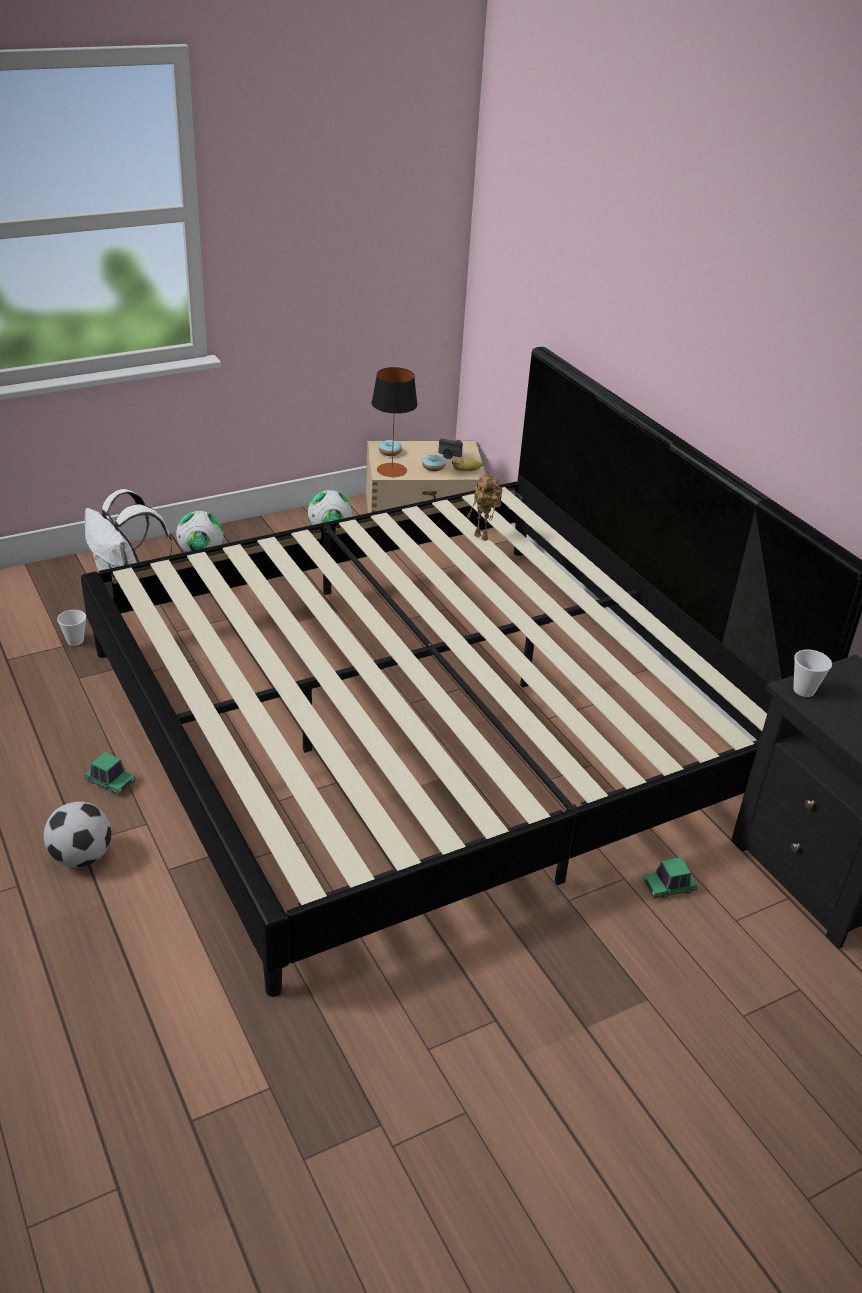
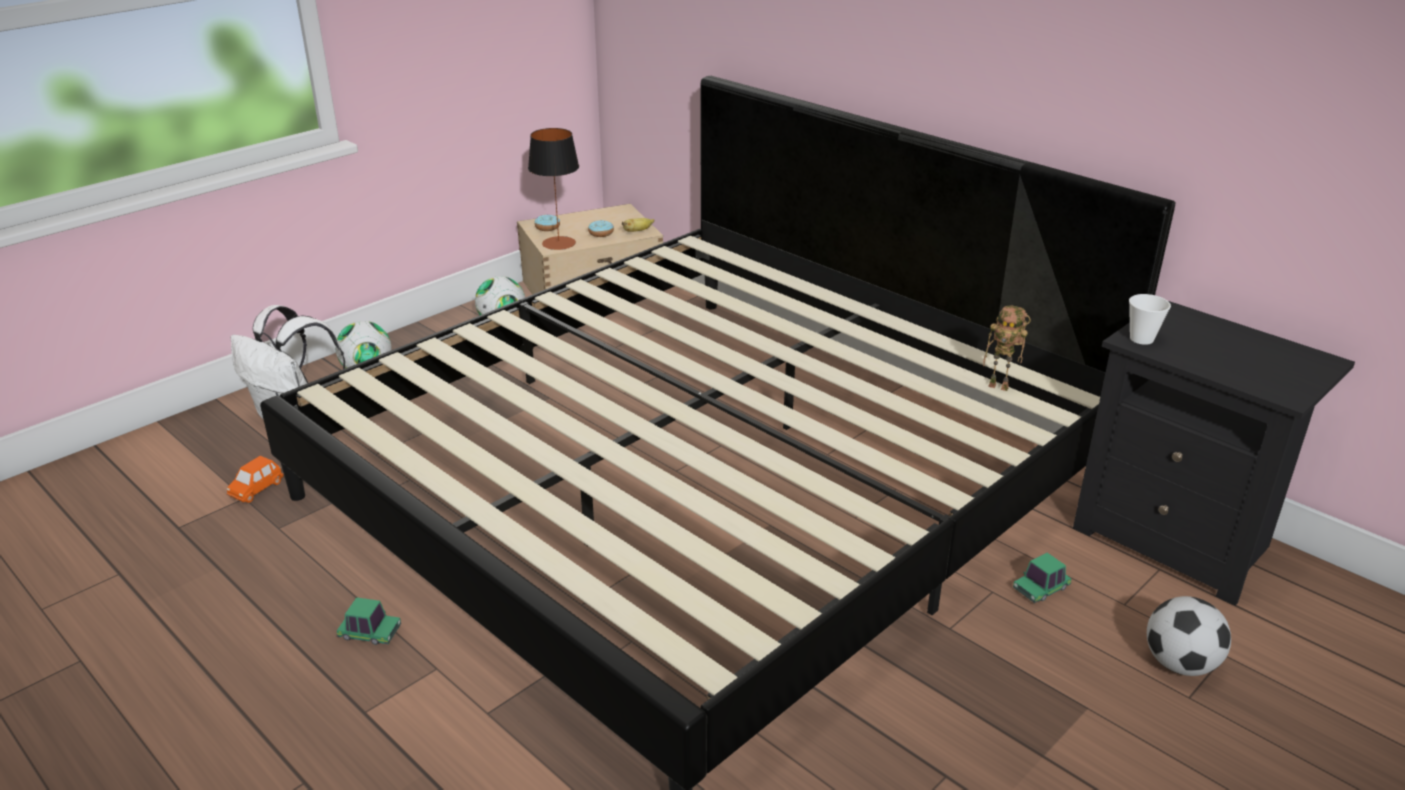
camera: 15 degrees left, 5 degrees down
(75, 641) = (256, 489): cup -> orange toy car
(81, 857) = (372, 727): football -> football (1179, 664)
(449, 455) = (611, 220): camera -> none
(483, 537) = (696, 283): toy robot -> toy robot (1000, 386)

